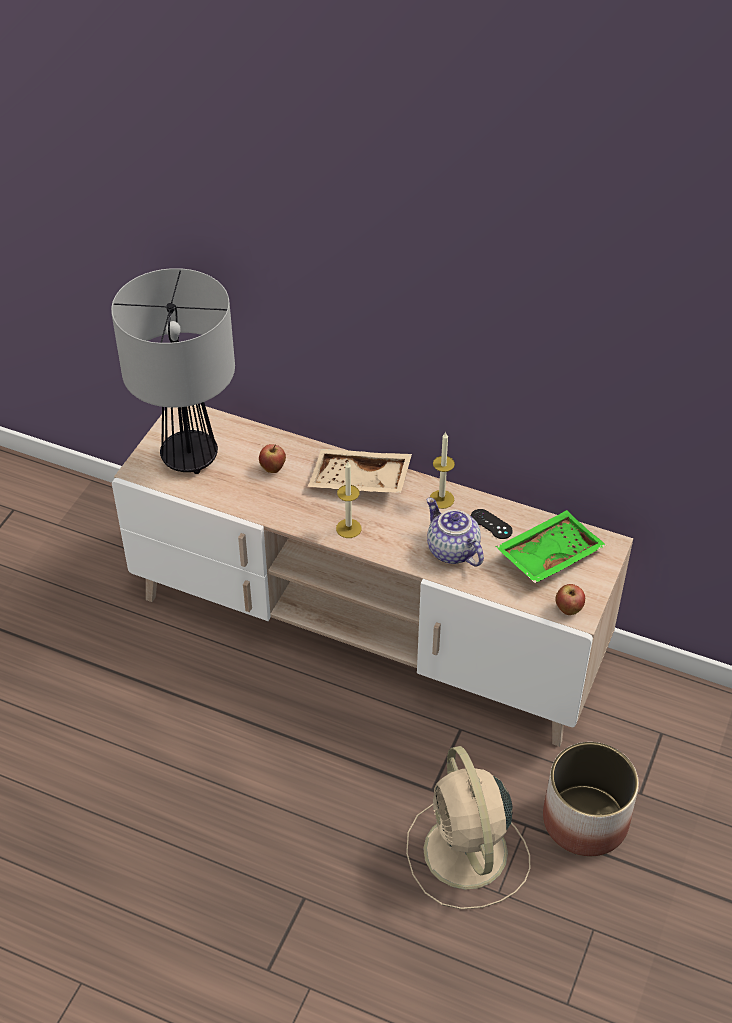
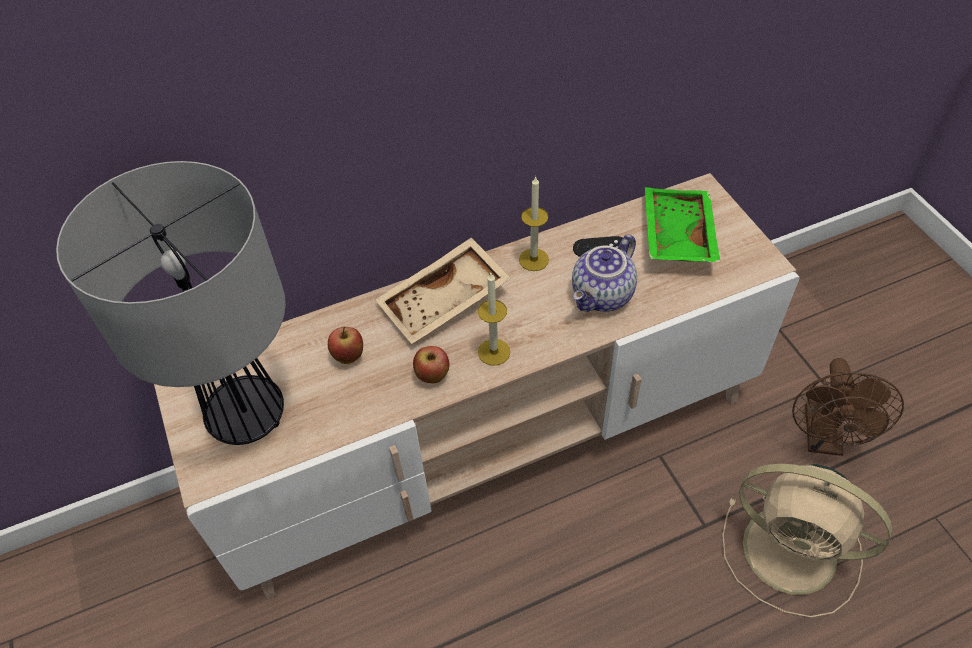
camera: 45 degrees left, 5 degrees up
(451, 551) = (603, 296): teapot -> teapot turned 60 degrees counterclockwise
(568, 610) = (753, 266): apple -> apple (433, 376)
(586, 820) = (824, 439): planter -> brown fan

